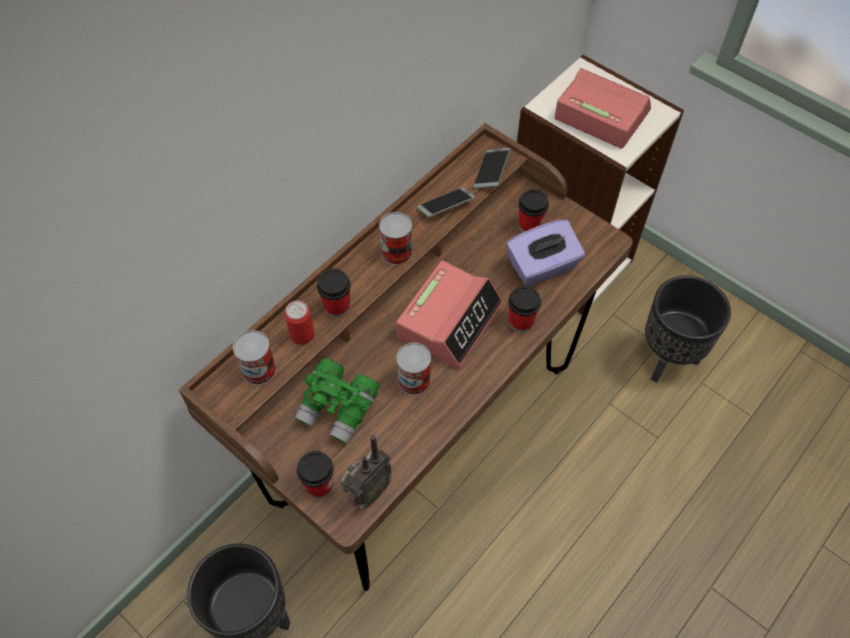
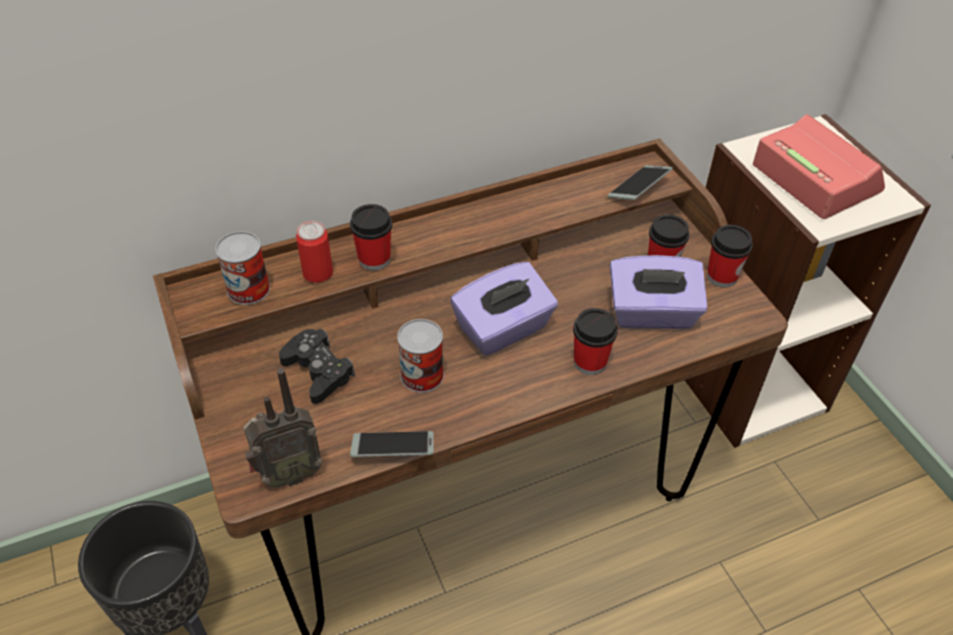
camera: 25 degrees right, 10 degrees down
(319, 485) = (242, 441): cup -> cup (722, 276)
(339, 408) = (318, 371): green binoculars -> black game controller
(396, 252) = (477, 230): can -> none
(445, 206) = (563, 204): phone -> phone (393, 449)
(449, 320) = (503, 329): alarm clock -> purple tissue box
(668, 359) = (824, 542): black planter -> none

